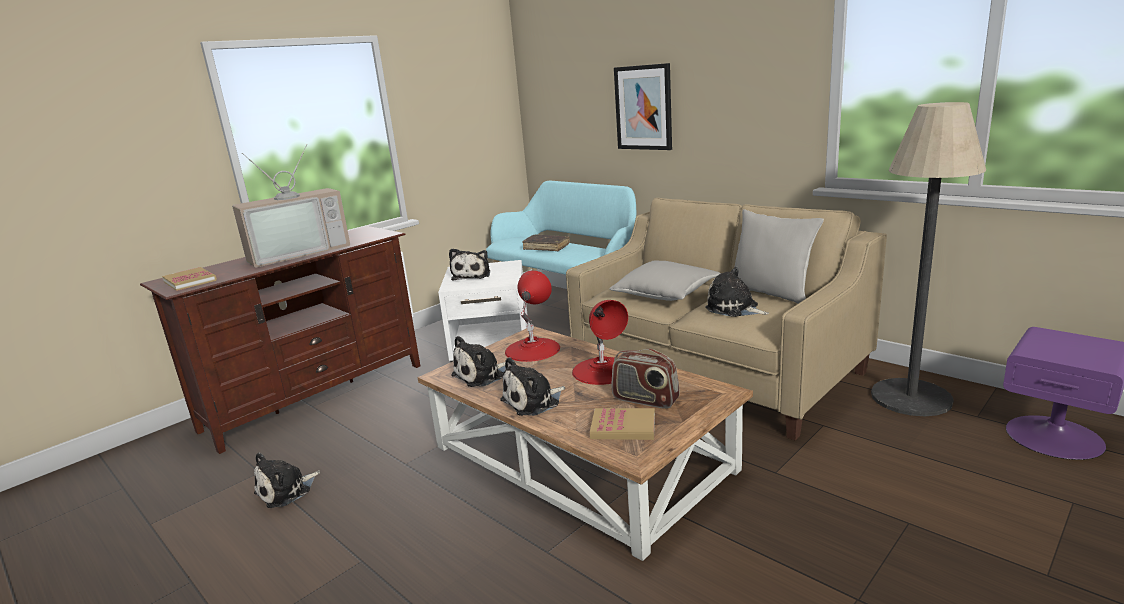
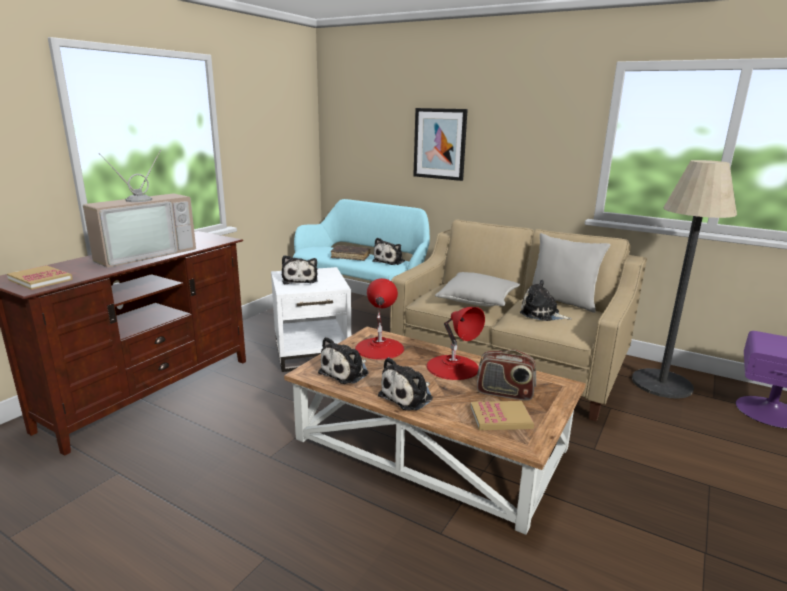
camera: 15 degrees left, 0 degrees up
(286, 490) = (156, 490): plush toy -> plush toy (390, 261)

